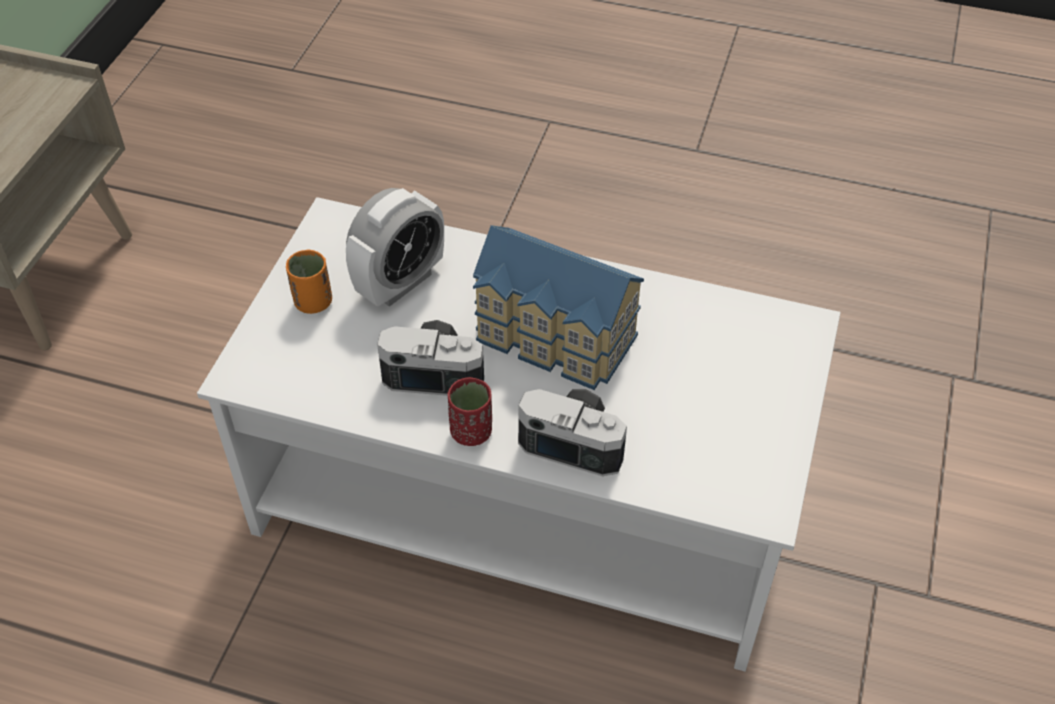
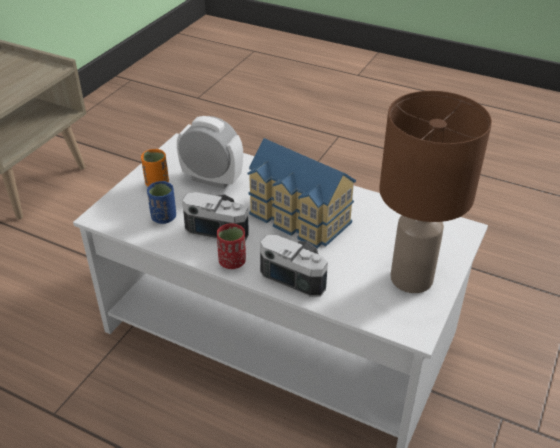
camera: 10 degrees right, 10 degrees down
(342, 365) = (164, 217): none -> blue cup
(400, 283) = (212, 179): alarm clock -> alarm clock turned 120 degrees counterclockwise
(744, 421) = (411, 277): none -> brown table lamp

